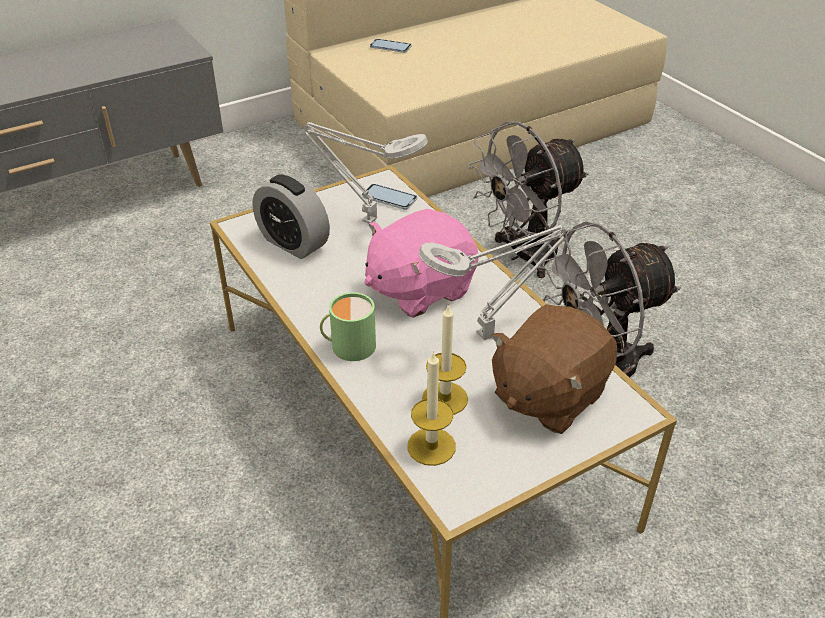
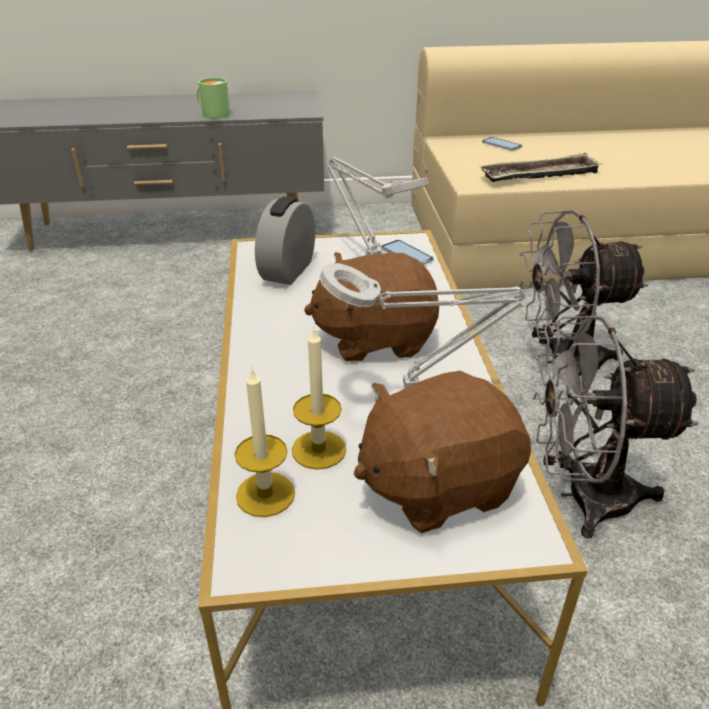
camera: 25 degrees right, 5 degrees down
(293, 243) = (288, 271): alarm clock -> alarm clock turned 45 degrees clockwise
(348, 345) = (264, 369): green mug -> green mug (213, 114)
(419, 289) = (374, 338): pink plush toy -> brown plush toy
(447, 78) = (540, 175): none -> tray

